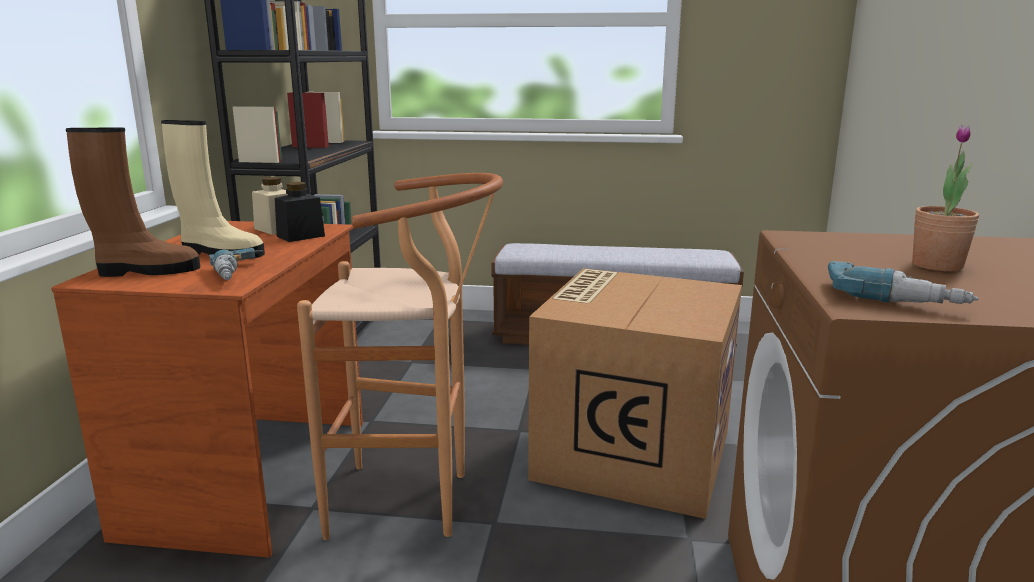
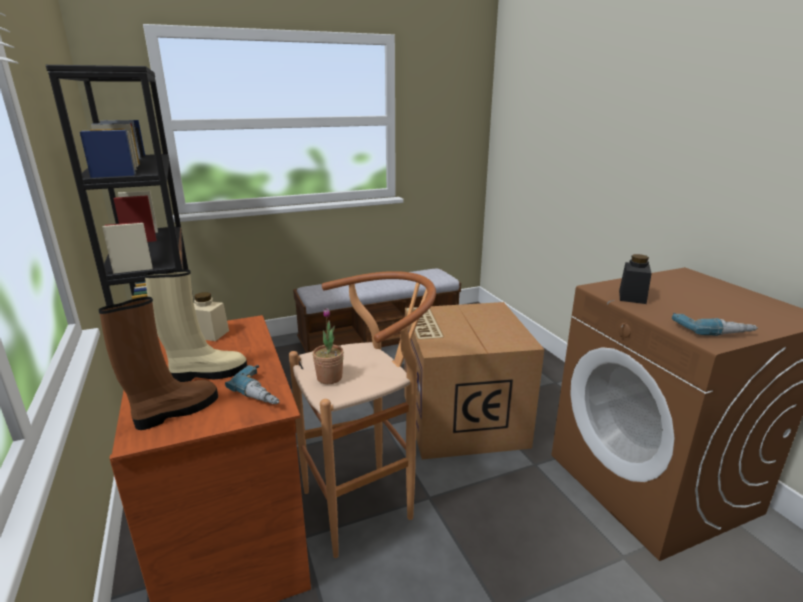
camera: 30 degrees left, 5 degrees up
(300, 236) = (242, 337): black jar -> black jar (632, 297)
(937, 265) = (687, 299): potted plant -> potted plant (329, 378)

